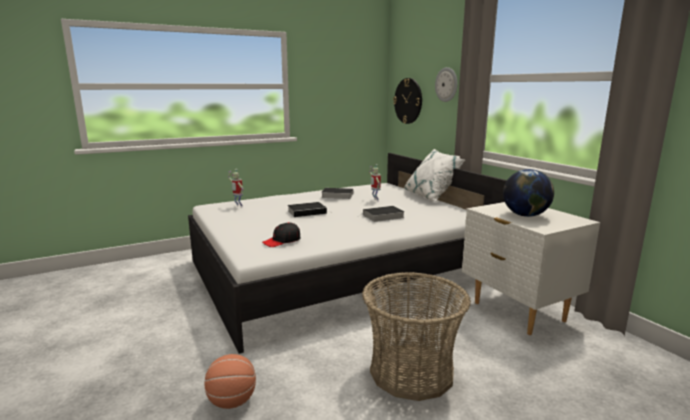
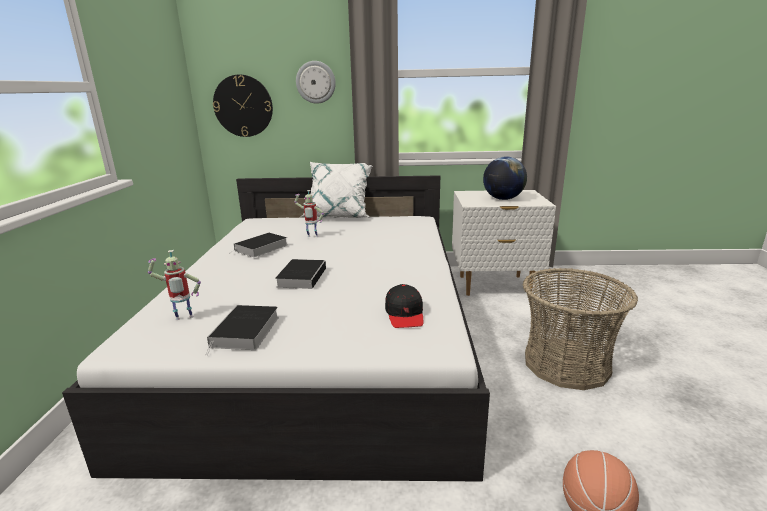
camera: 60 degrees left, 5 degrees up
(382, 216) = (375, 247): book -> book (245, 332)

